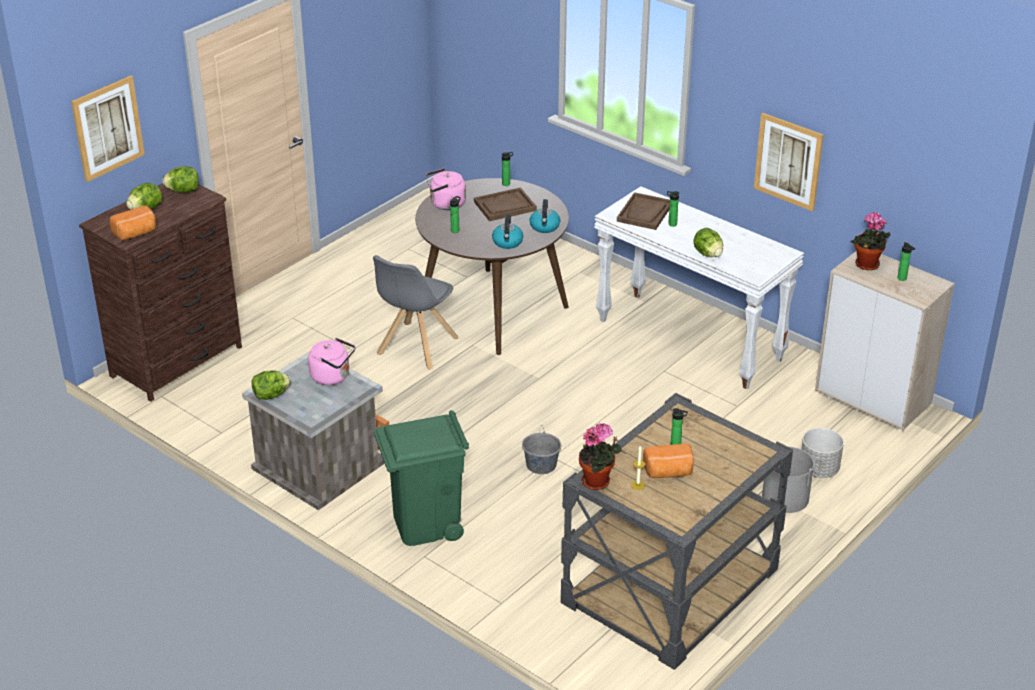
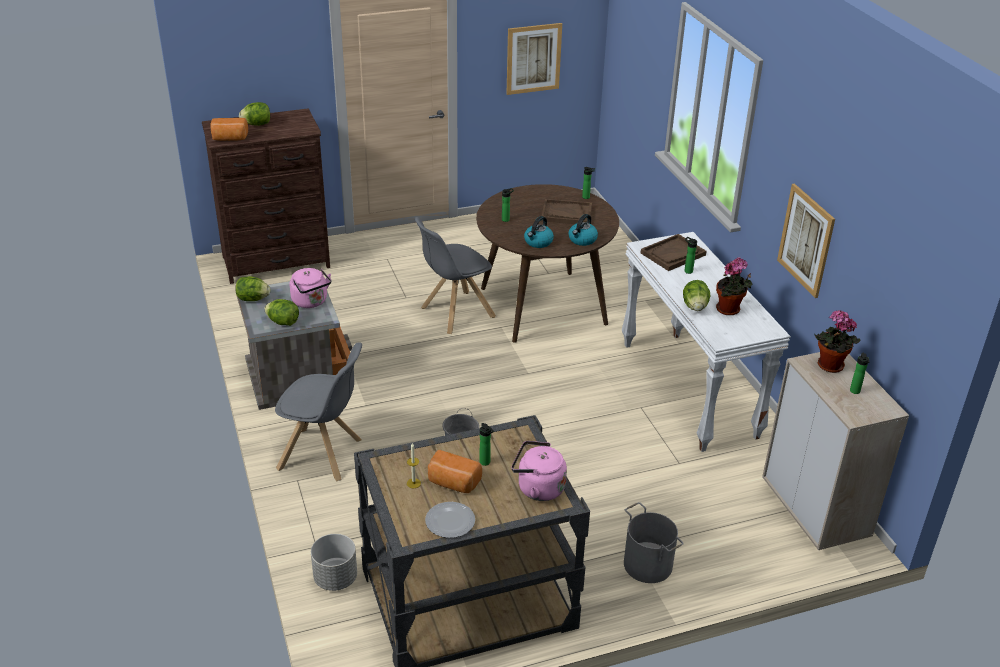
camera: 30 degrees right, 0 degrees up
(108, 128) = (240, 48): picture -> picture (533, 58)
(183, 191) = (297, 120): lettuce -> lettuce (283, 322)
(426, 524) = (324, 455): green trash can -> grey chair
(445, 204) = (520, 197): pink kettle -> pink kettle (537, 488)
(598, 482) = (383, 465): potted plant -> potted plant (729, 310)
(698, 502) = (449, 521): none -> plate
(819, 469) = (704, 553): grey planter -> grey planter (335, 578)

